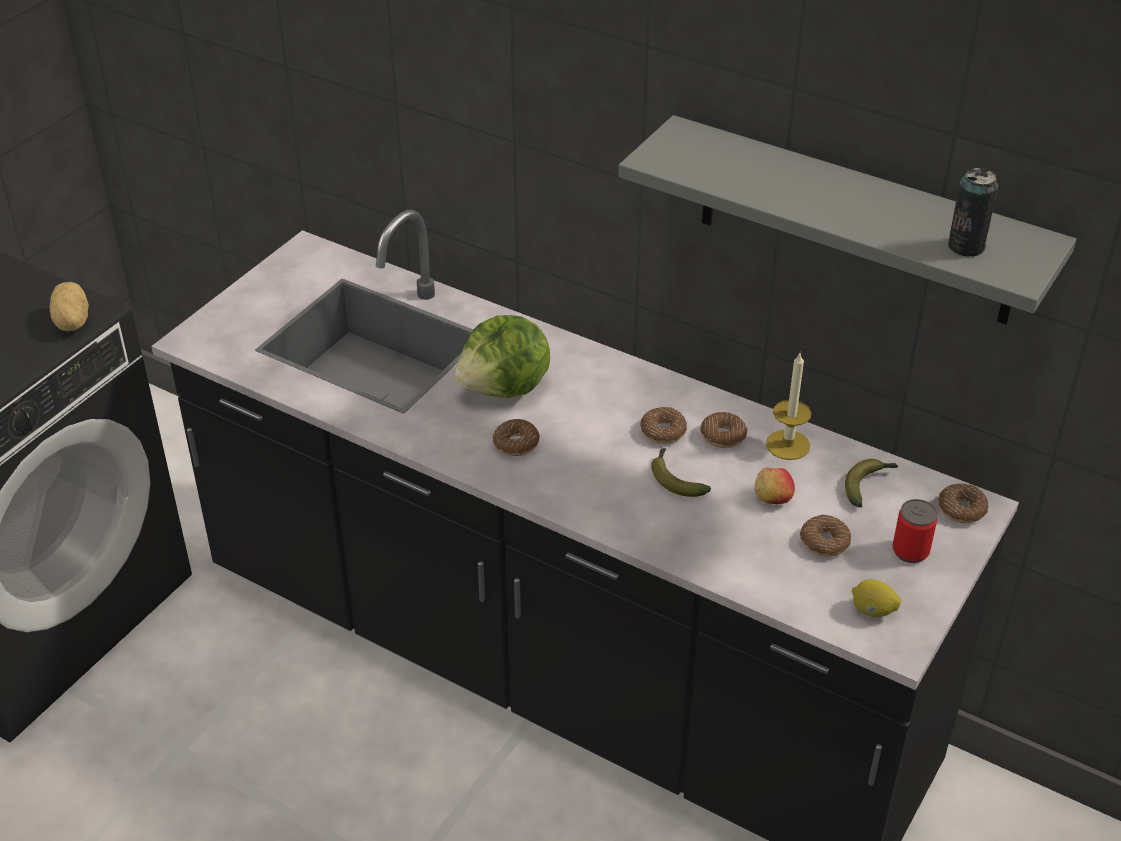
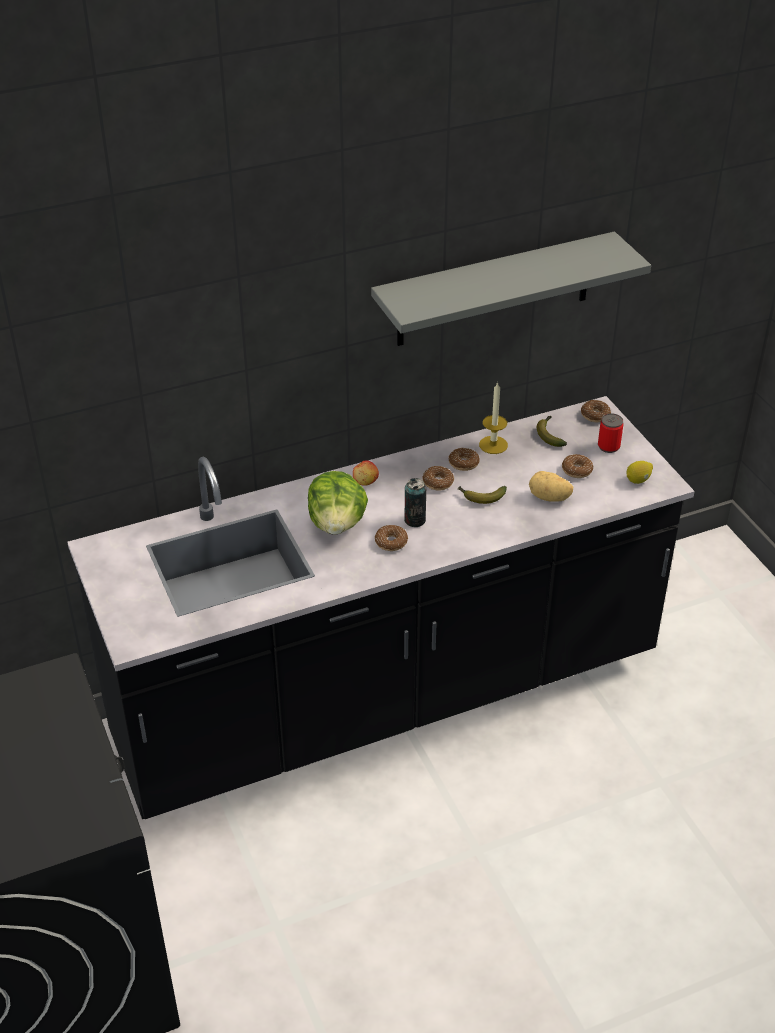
camera: 55 degrees left, 0 degrees up
(71, 322) = (60, 689): potato -> potato (549, 498)
(772, 498) = (528, 471): apple -> apple (365, 481)
(966, 246) = (591, 261): can -> can (415, 520)

